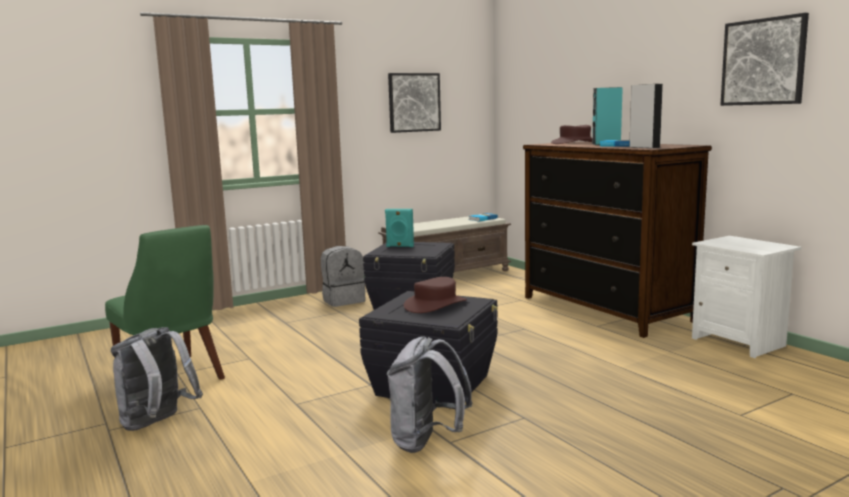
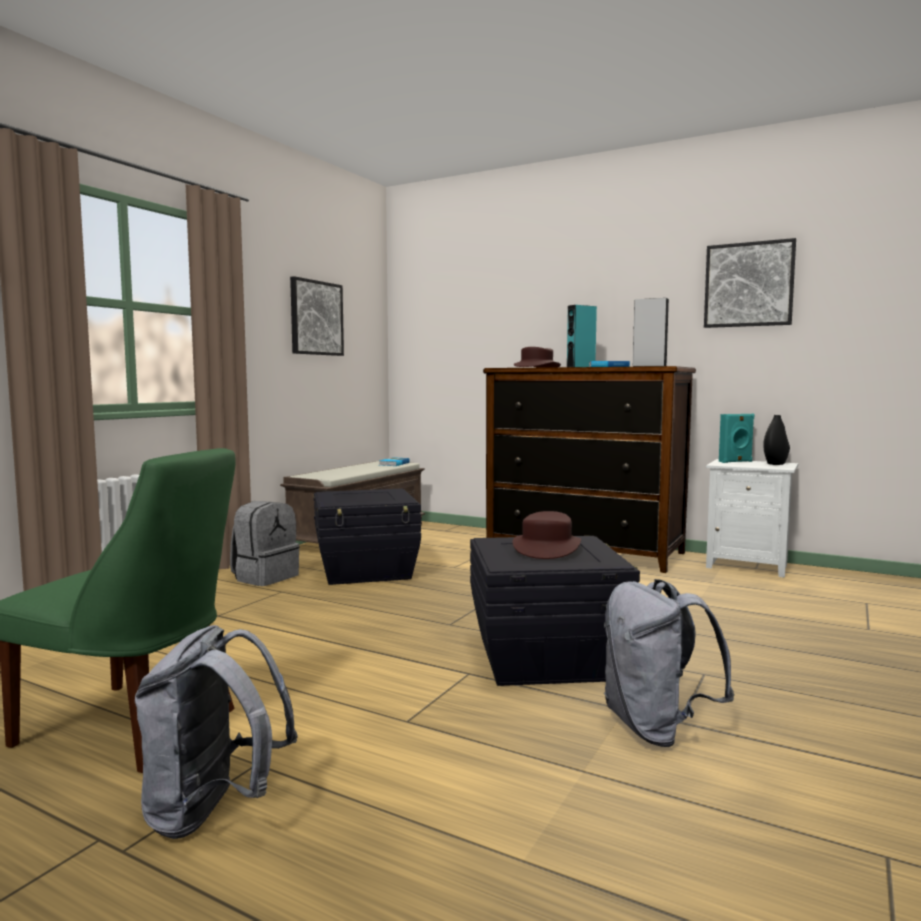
camera: 30 degrees left, 5 degrees down
(400, 246) = (346, 495): turquoise speaker -> turquoise speaker (736, 461)
(770, 246) = (775, 463): none -> black vase

